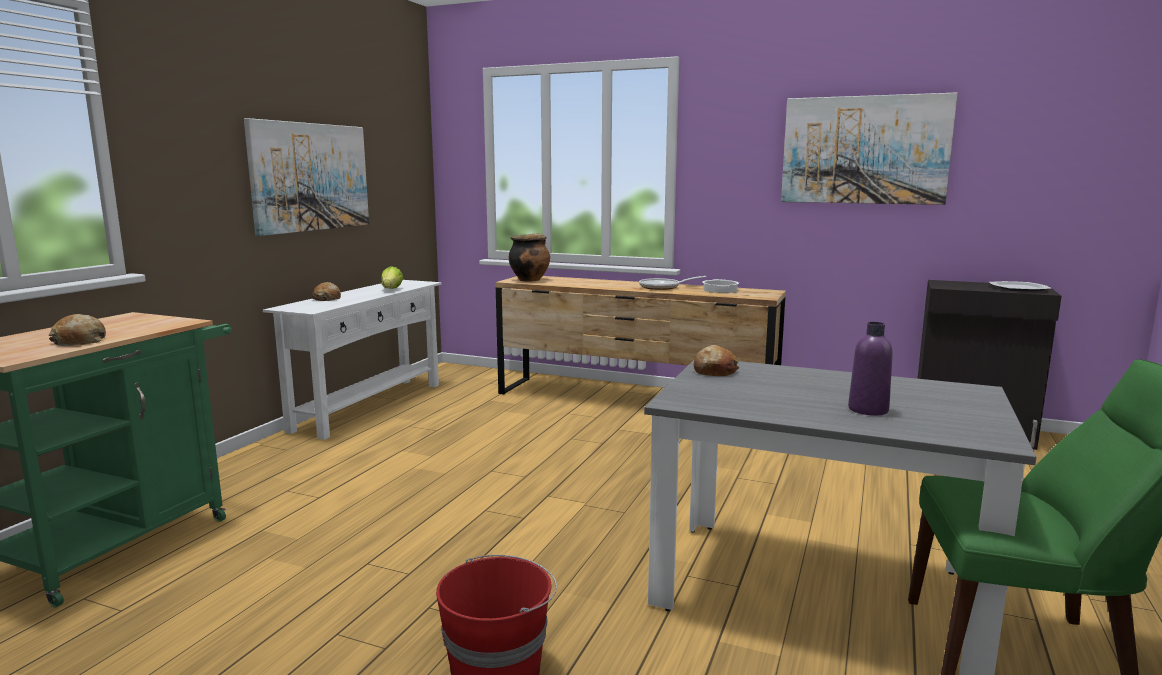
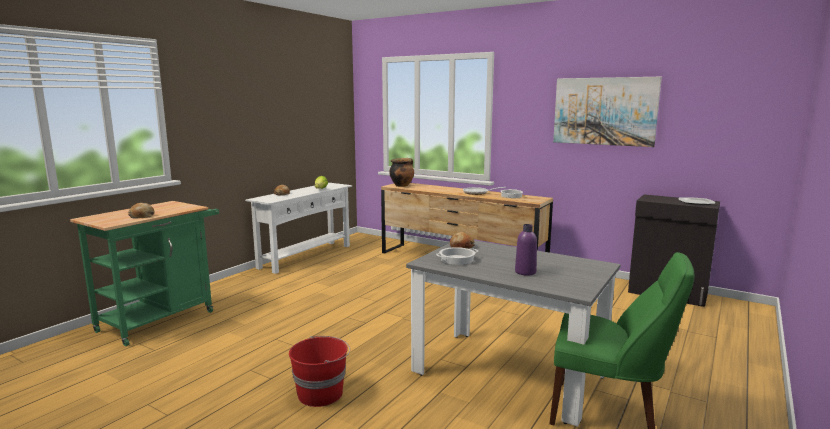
camera: 10 degrees right, 0 degrees up
(310, 177) = (275, 125): picture -> none
(729, 394) = (457, 260): none -> cooking pot

